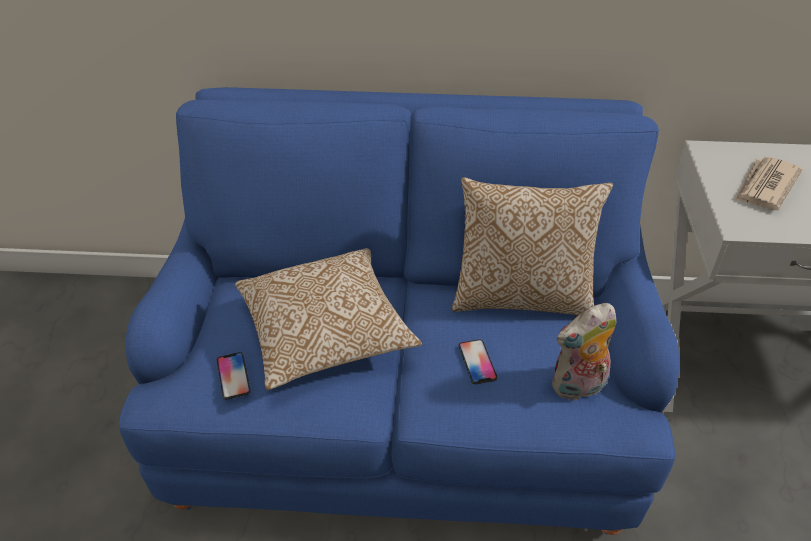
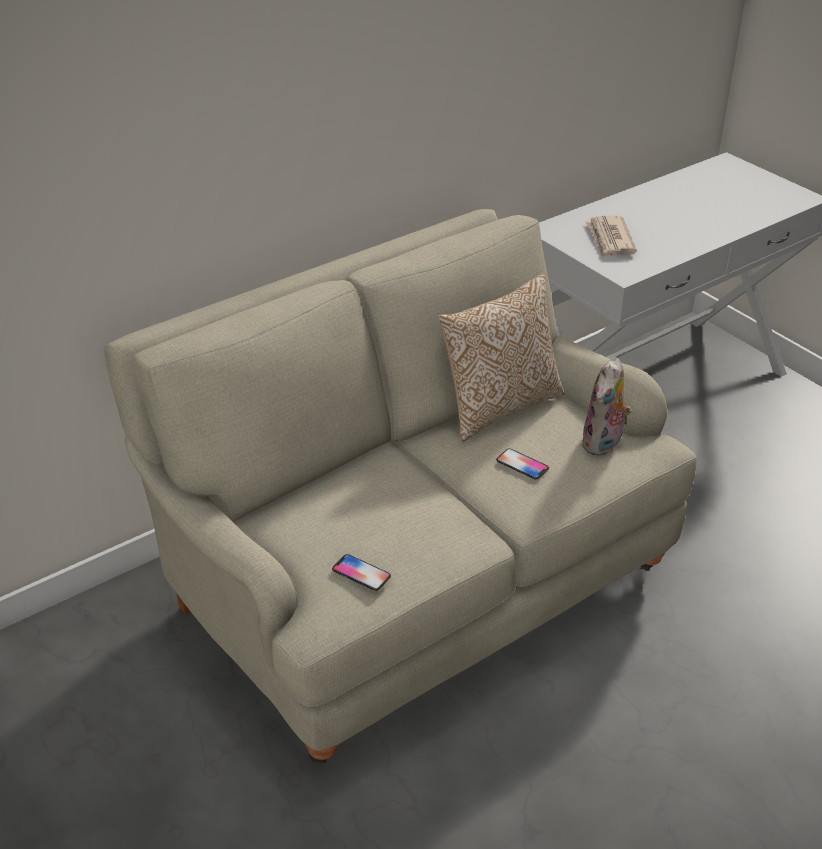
camera: 40 degrees left, 5 degrees down
(325, 334) = (391, 507): pillow -> none
(405, 402) = (409, 575): blue sofa -> beige sofa

